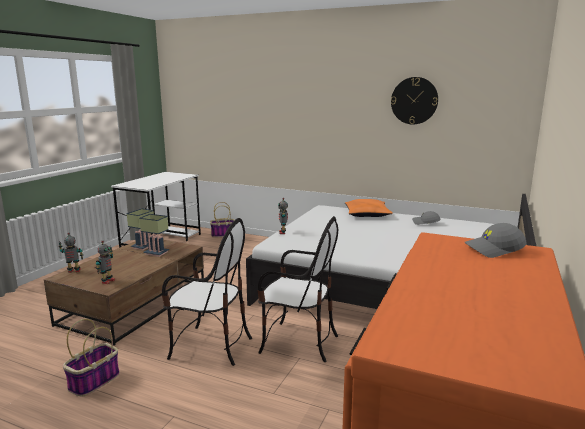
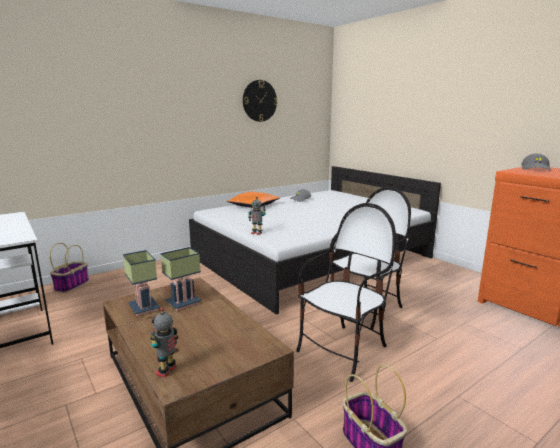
camera: 60 degrees left, 0 degrees up
(107, 281) = (243, 346): toy robot -> none

